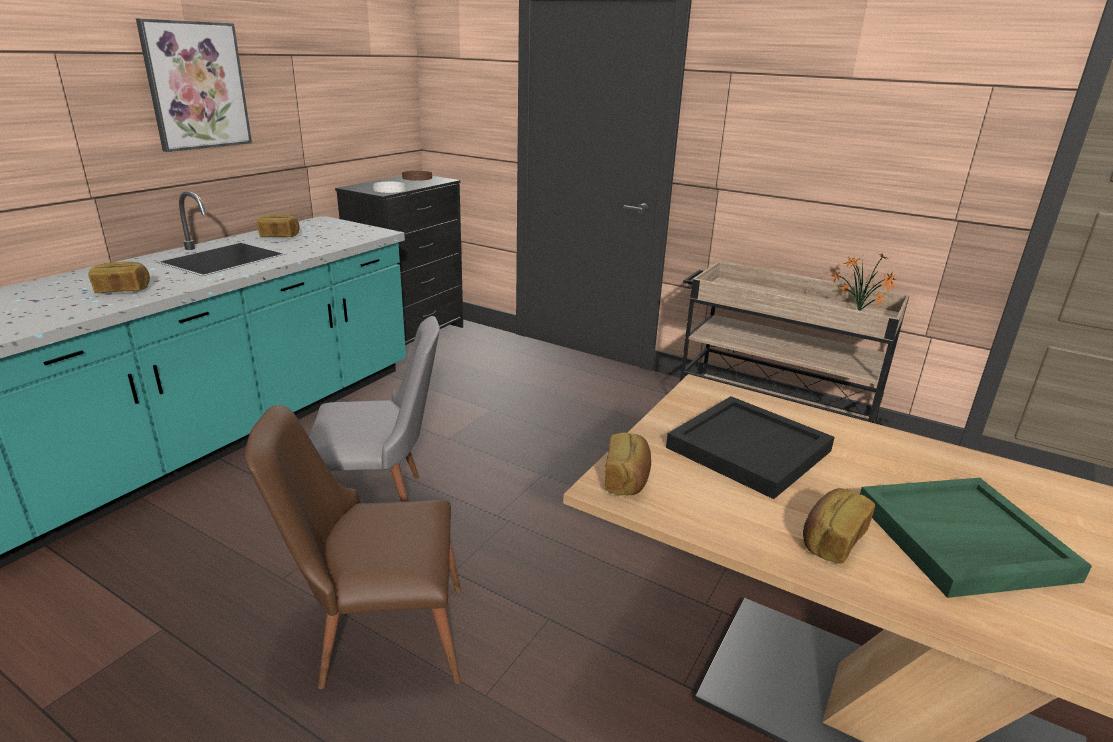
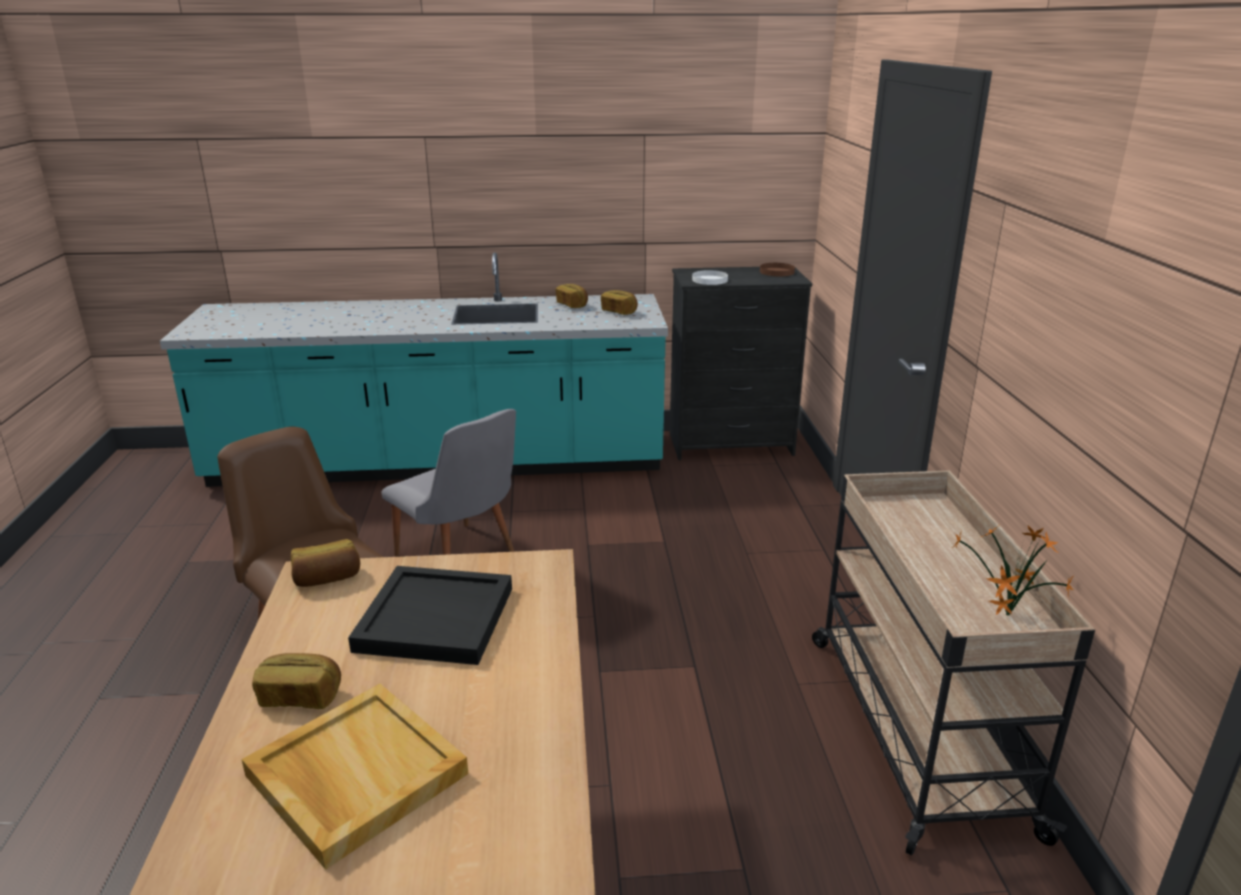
camera: 55 degrees right, 0 degrees up
(122, 290) = (394, 321): bread -> bread (619, 312)
(196, 86) = (535, 163): picture -> none
(962, 540) = (354, 774): green tray -> beige tray

